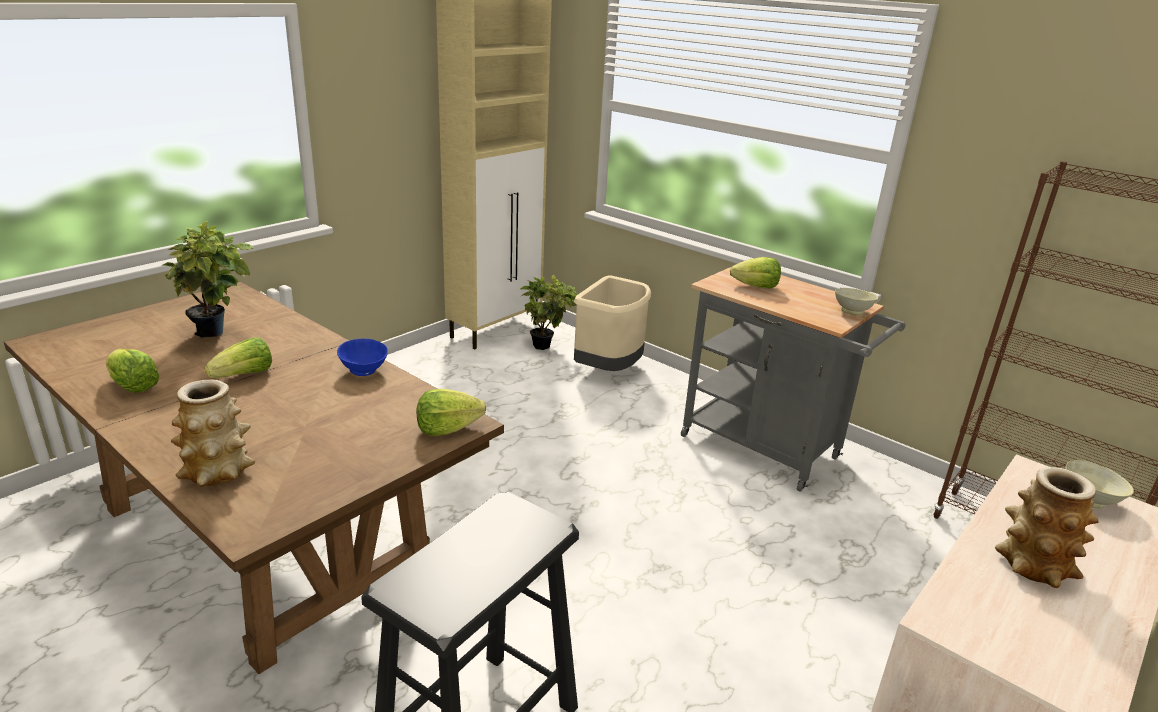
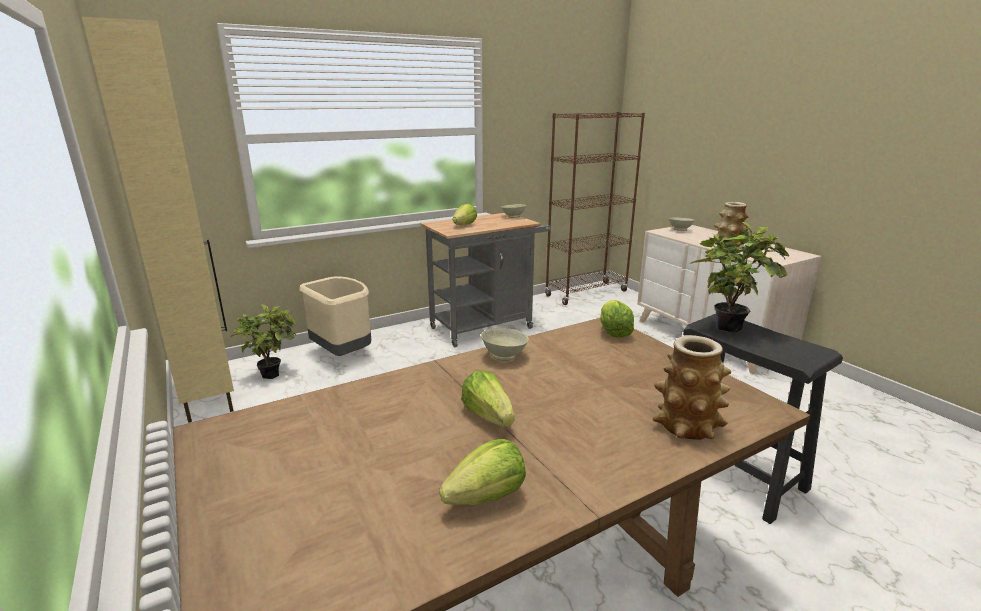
camera: 70 degrees left, 5 degrees down
(217, 334) = (357, 438): potted plant -> potted plant (728, 326)
(363, 371) = (505, 356): blue bowl -> beige bowl

